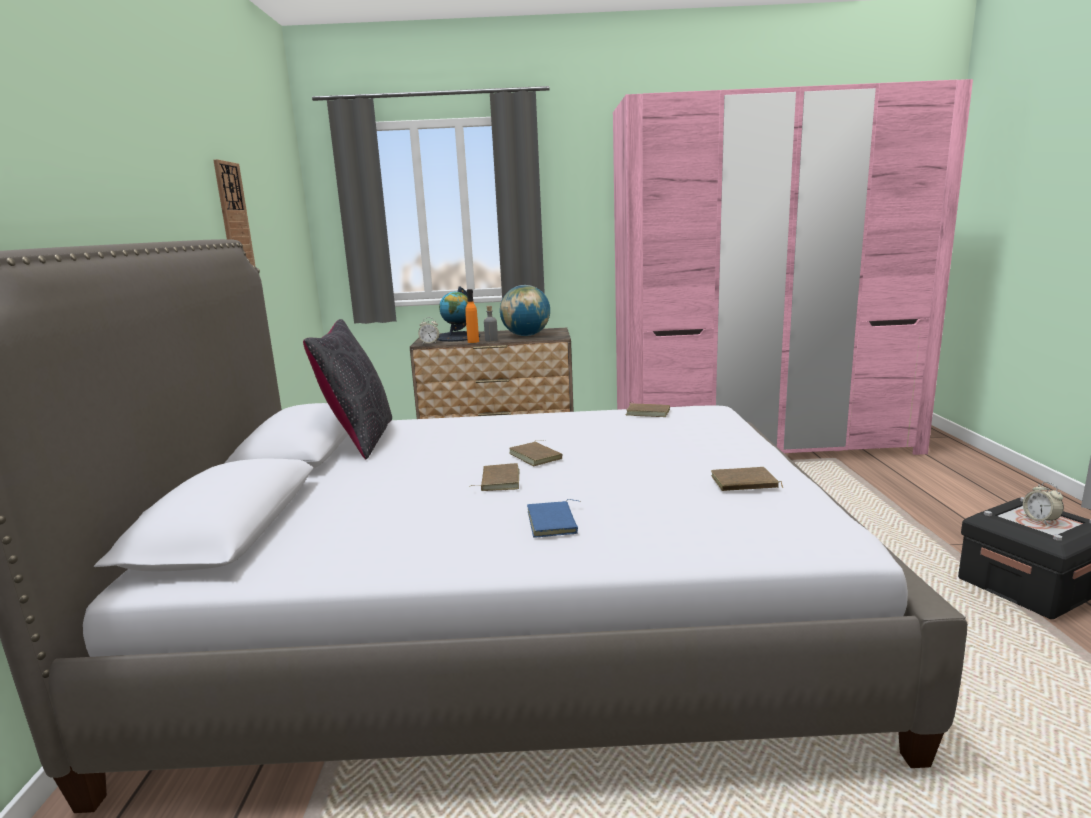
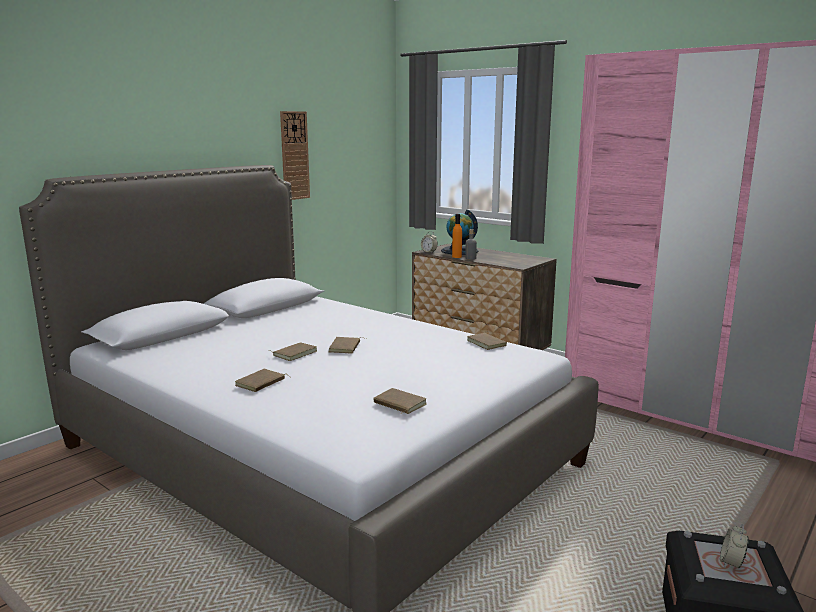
camera: 40 degrees right, 0 degrees up
(359, 439) = (298, 309): black pillow -> none
(526, 335) = (504, 259): globe -> none
(554, 523) = (261, 383): blue book -> brown book

